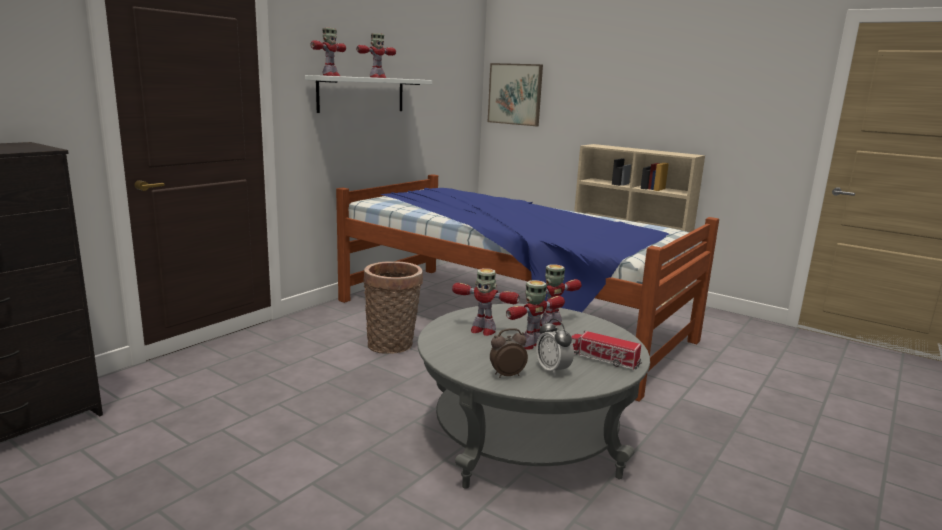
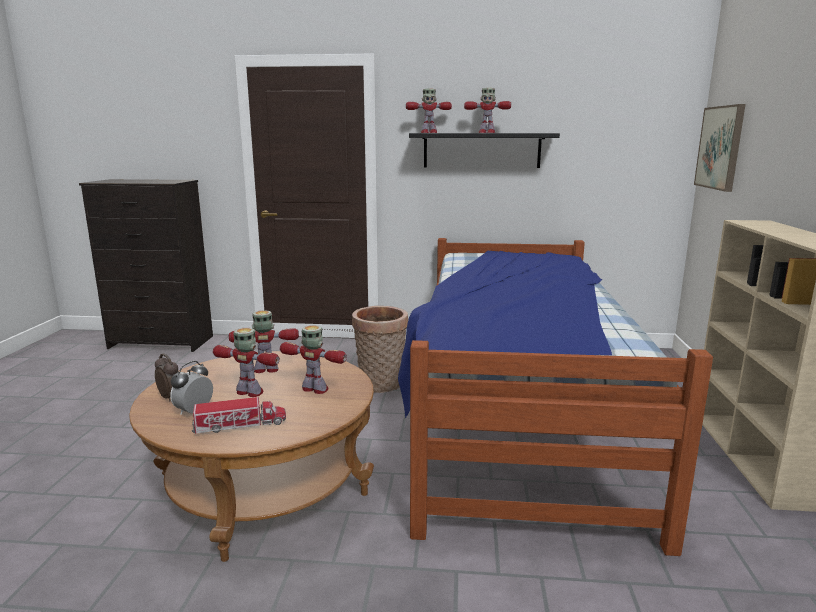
camera: 60 degrees right, 0 degrees up
(361, 94) = (481, 150): white shelf -> black shelf
(482, 330) = (267, 370): toy robot -> toy robot turned 90 degrees clockwise
(525, 439) = (264, 489): grey coffee table -> brown coffee table
(598, 358) = (240, 425): toy truck -> toy truck turned 75 degrees clockwise

